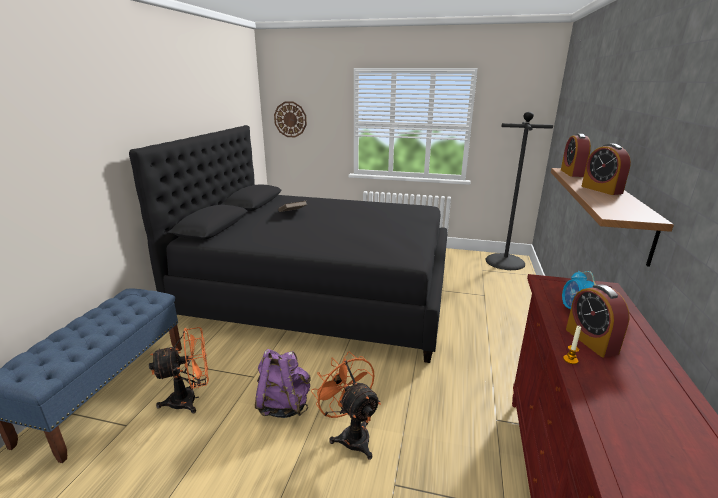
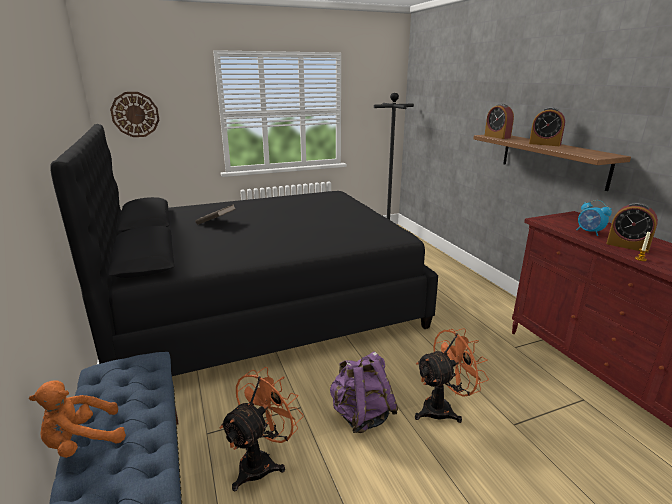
camera: 35 degrees left, 0 degrees up
(70, 327) = (82, 442): none -> orange plush toy
(351, 434) = (443, 408): orange fan -> orange fan turned 135 degrees clockwise

